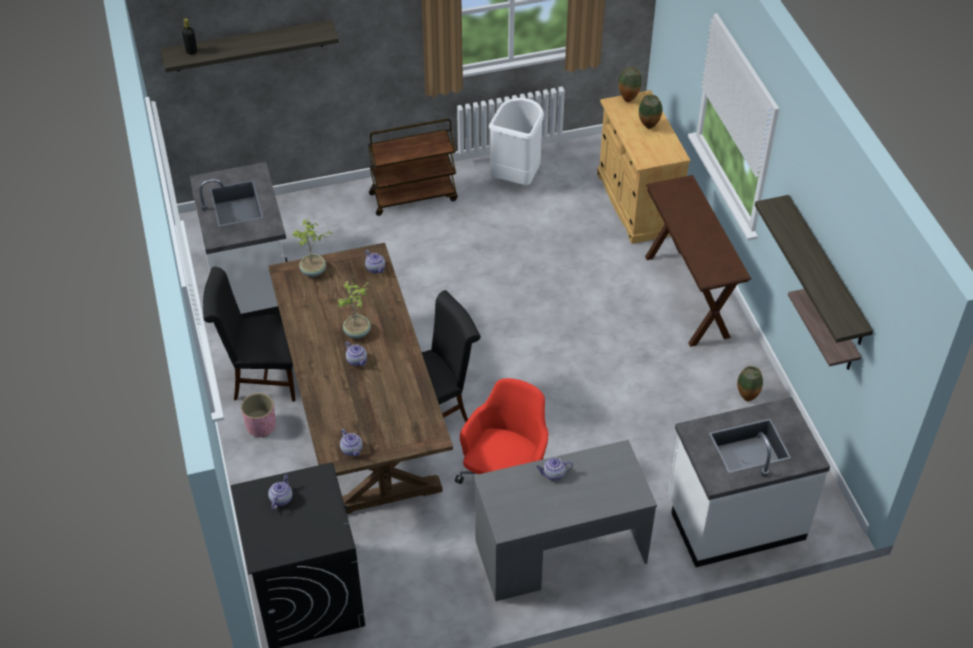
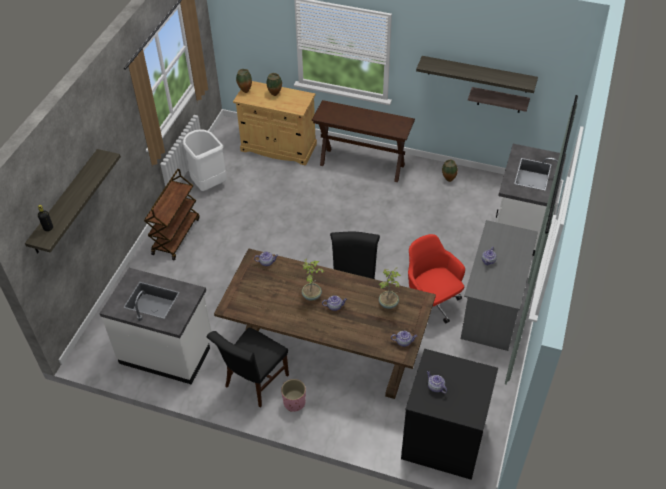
camera: 55 degrees left, 0 degrees up
(313, 271) = (241, 293): potted plant -> potted plant (389, 303)

